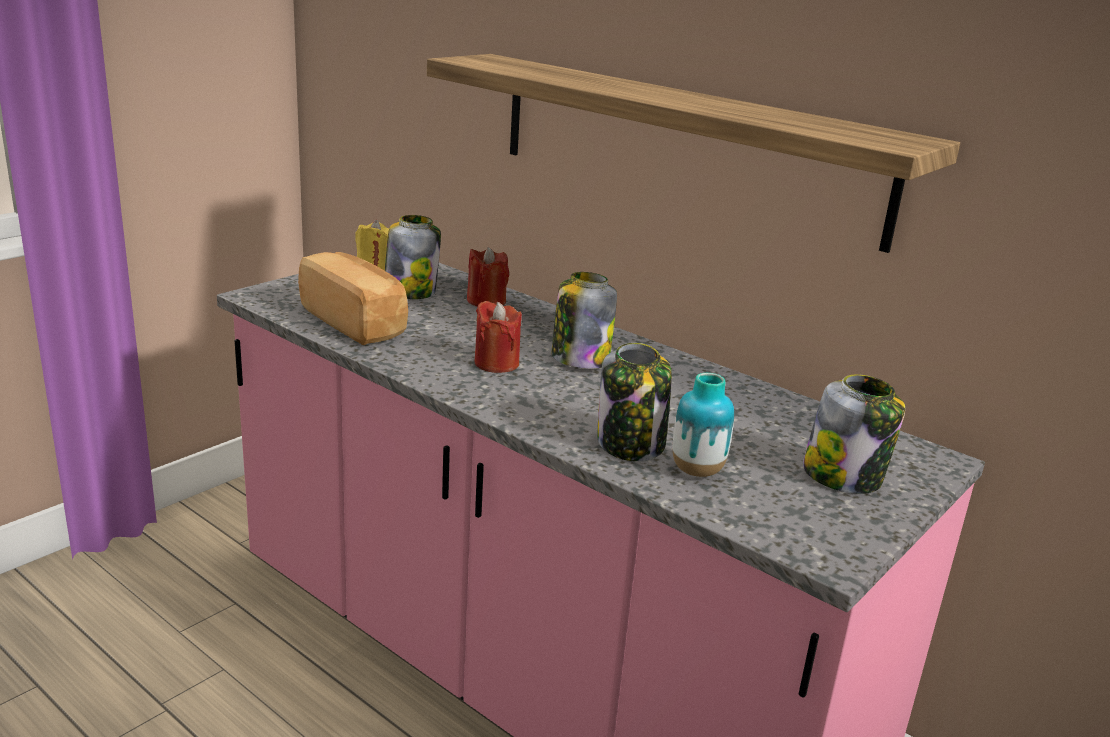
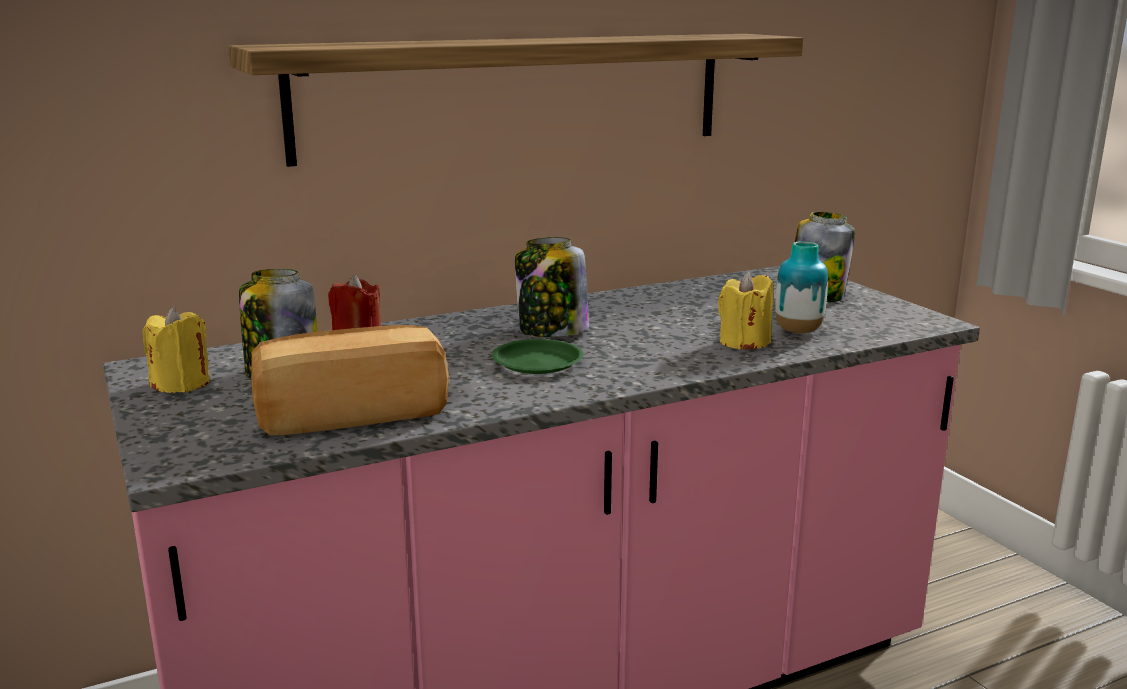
camera: 65 degrees left, 5 degrees down
(496, 363) = (537, 363): red candle -> green plate
(631, 444) = (744, 342): jar -> yellow candle

